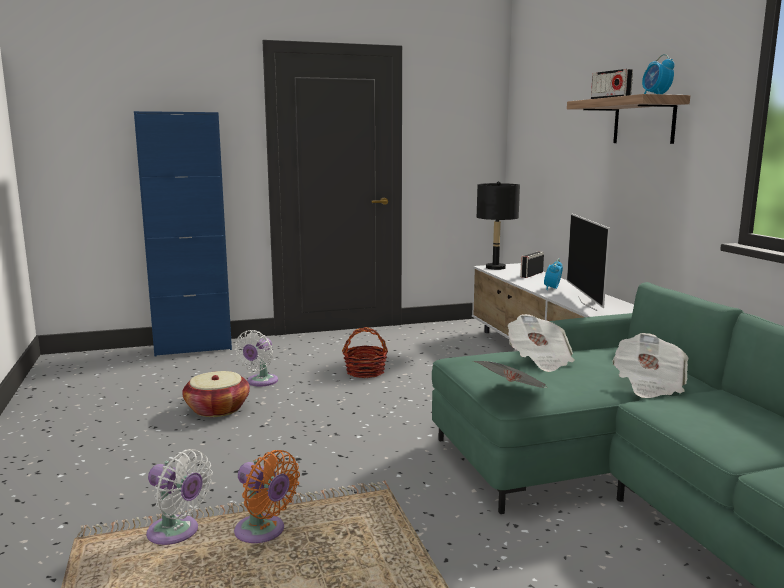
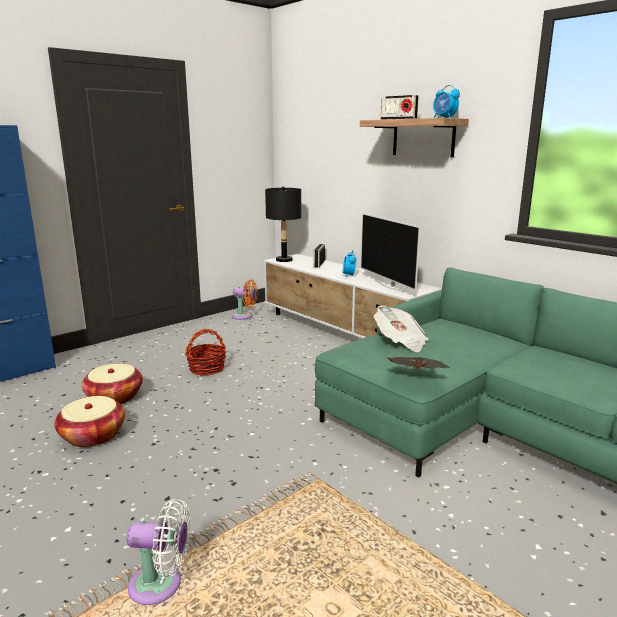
camera: 25 degrees left, 5 degrees up
(260, 382) = (114, 397): white fan -> basket
(263, 532) = (245, 556): orange fan -> orange fan (244, 316)
(648, 385) = (492, 351): newspaper -> none

